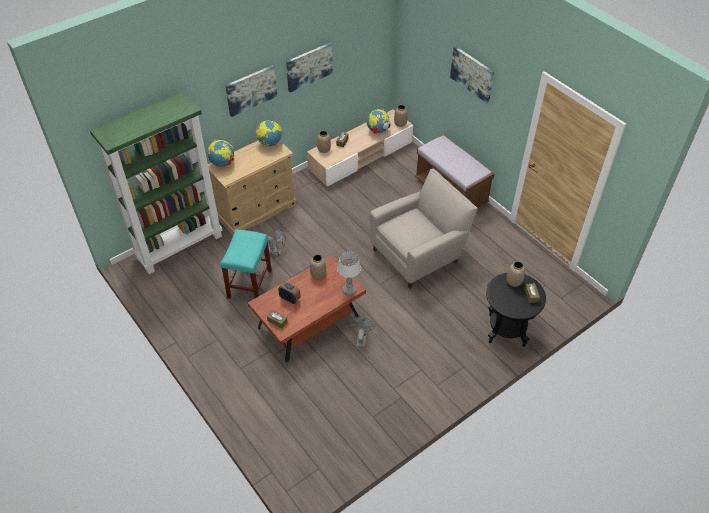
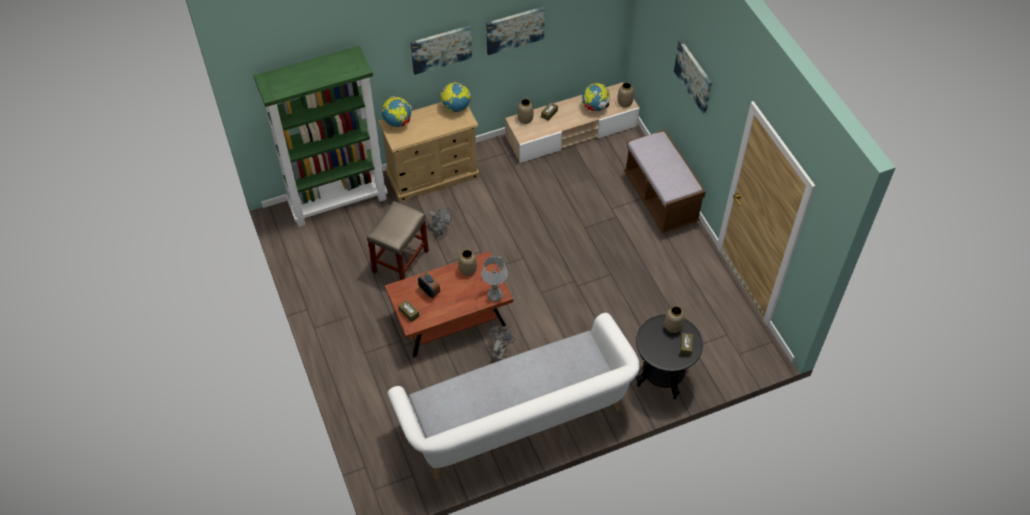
camera: 15 degrees right, 5 degrees up
(249, 283) = (401, 260): turquoise stool -> beige stool
(396, 394) = (517, 418): none -> white sofa
(419, 254) = (597, 266): beige armchair -> none

